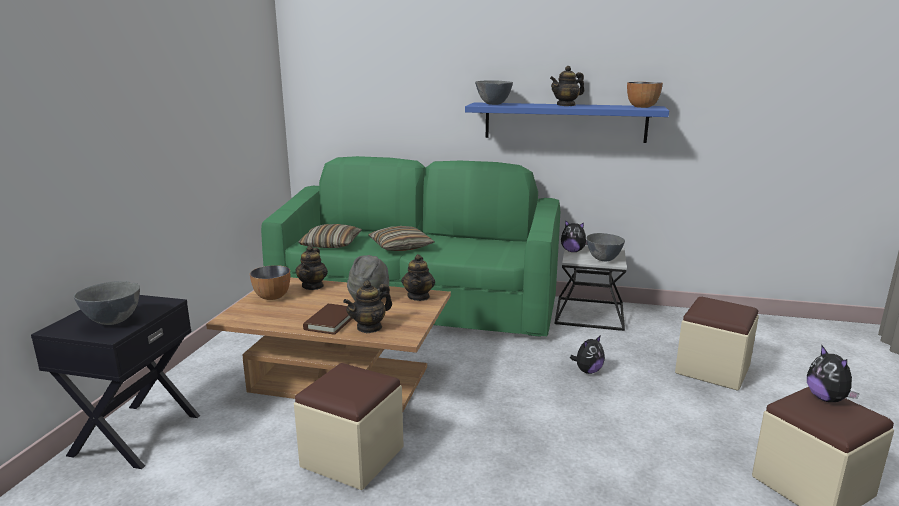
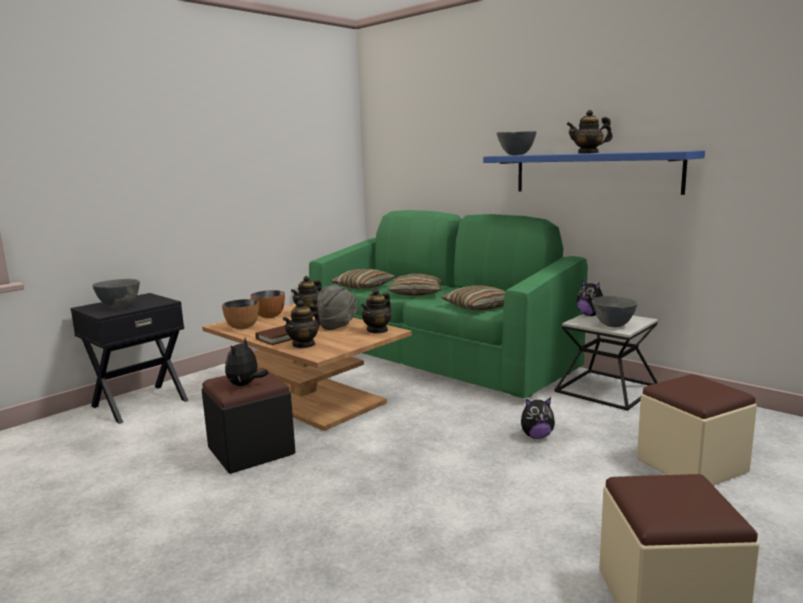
camera: 30 degrees right, 5 degrees down
(352, 457) = (251, 451): beige ottoman -> black ottoman
(369, 327) = (304, 344): teapot -> teapot turned 45 degrees counterclockwise
(482, 256) = (479, 307): none -> pillow
(642, 107) = (668, 151): bowl -> bowl (242, 327)
(827, 399) = (688, 488): plush toy -> plush toy (245, 385)

